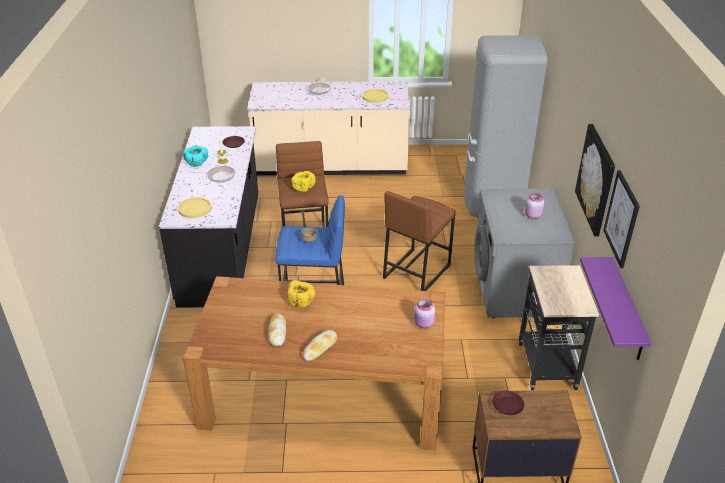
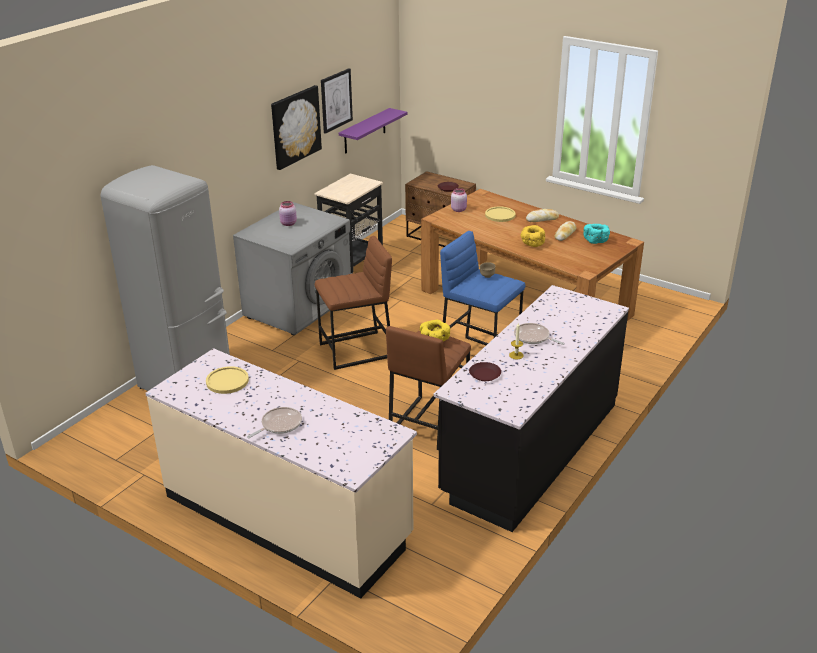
camera: 145 degrees left, 5 degrees down
(195, 208) = (582, 311): yellow plate -> yellow plate (500, 215)
(197, 163) = (549, 363): turquoise bowl -> turquoise bowl (596, 240)

